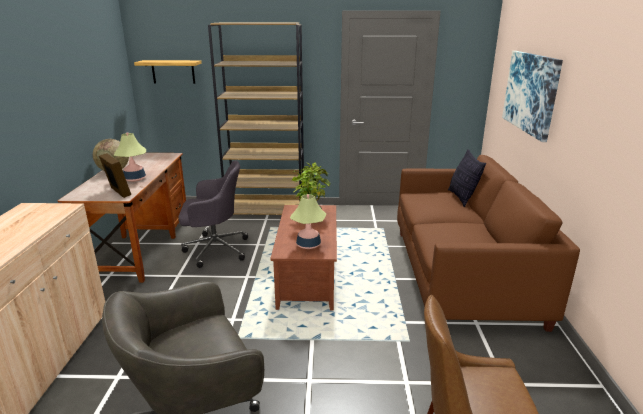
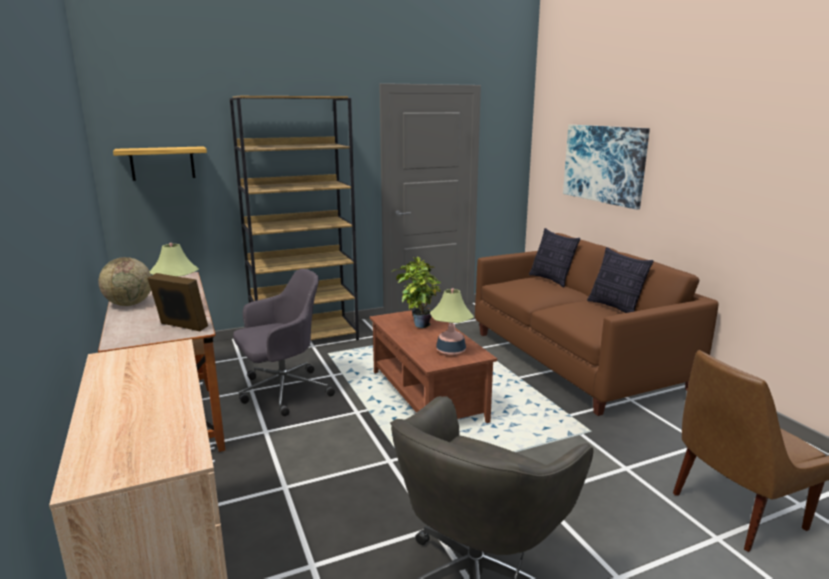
camera: 25 degrees left, 5 degrees down
(489, 235) = (615, 308): none -> pillow

